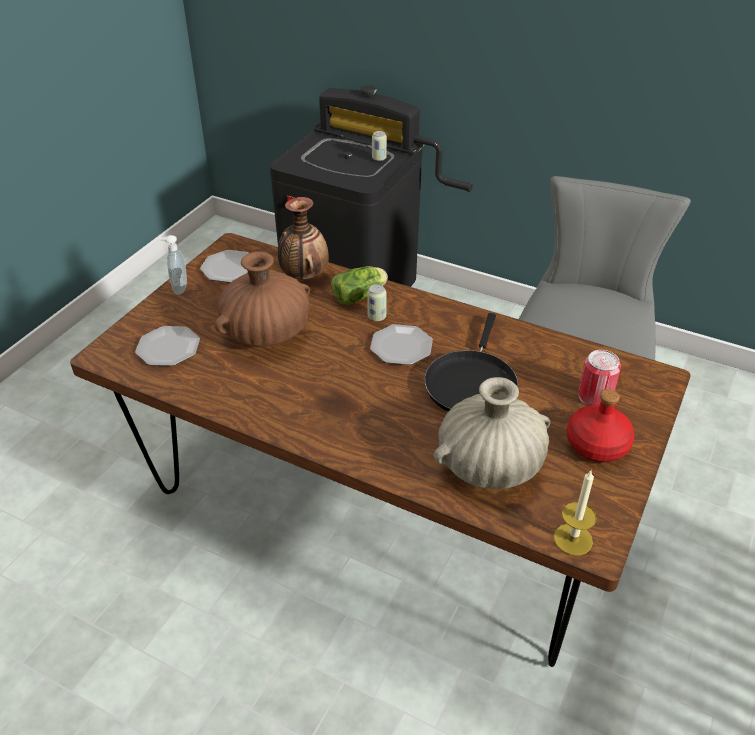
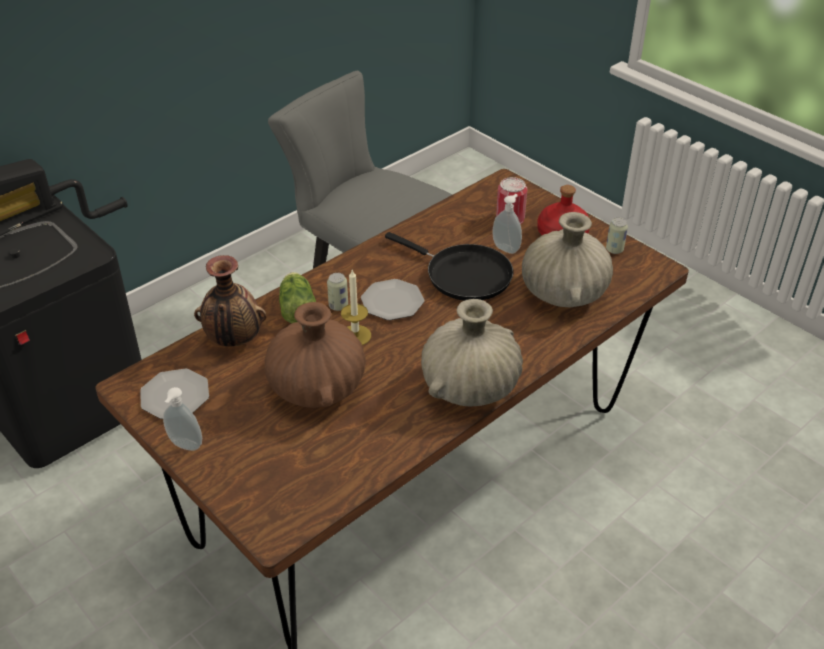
camera: 70 degrees left, 0 degrees up
(168, 347) = (295, 470): plate -> none
(306, 424) = (469, 387): none -> beige vase
(379, 158) = (45, 232): can -> can (614, 249)
(539, 405) = (506, 248): none -> soap dispenser
(573, 539) = (649, 276): candle -> candle (355, 335)

